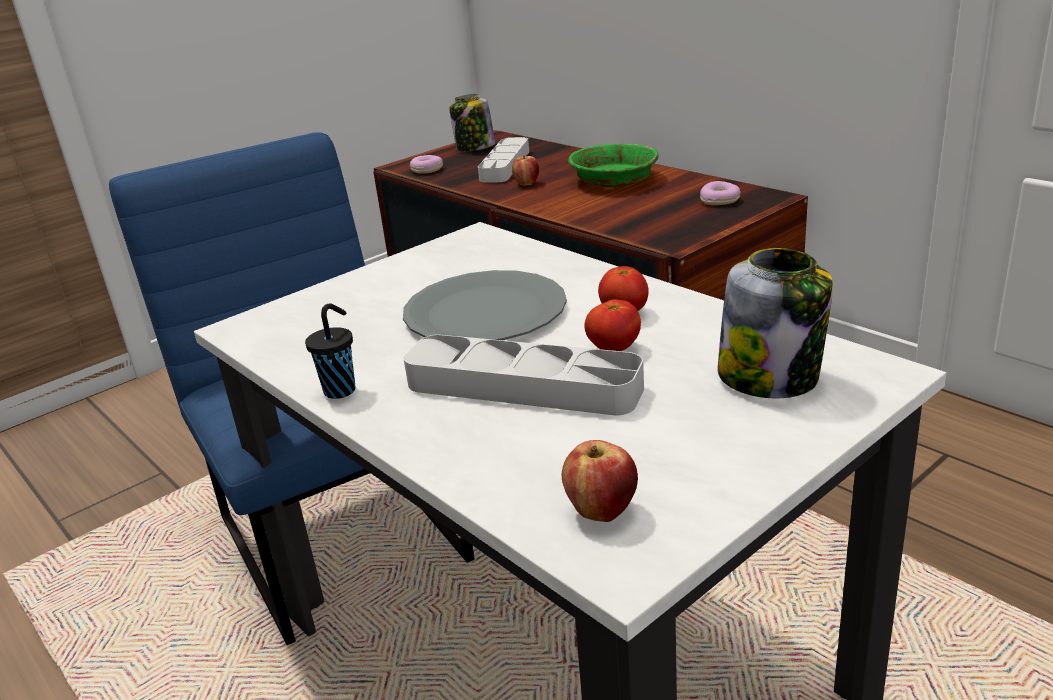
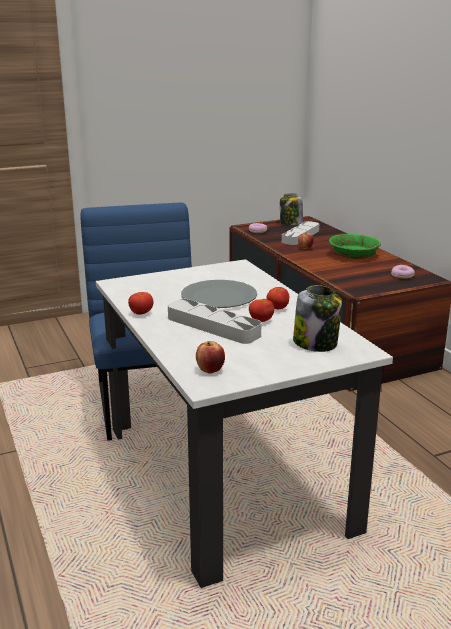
camera: 15 degrees right, 5 degrees down
(341, 390) = (141, 313): black cup -> tomato

